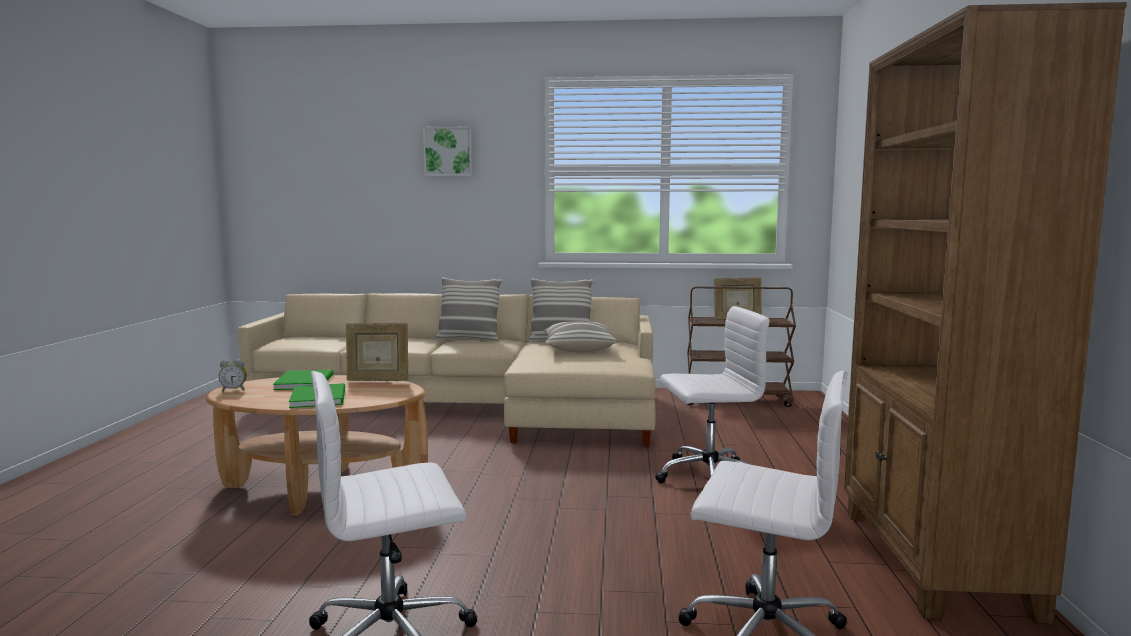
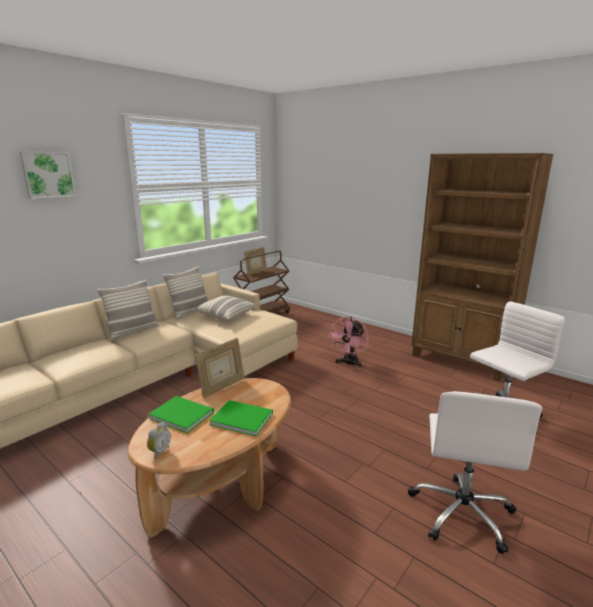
camera: 55 degrees left, 10 degrees up
(707, 478) = (349, 363): white office chair -> pink fan

